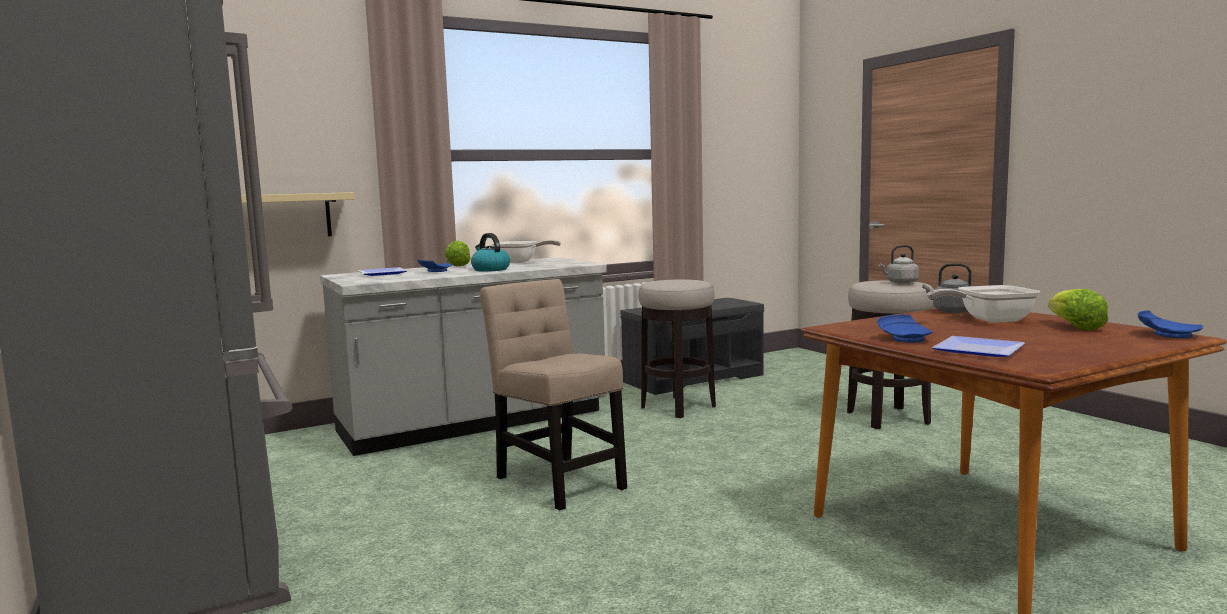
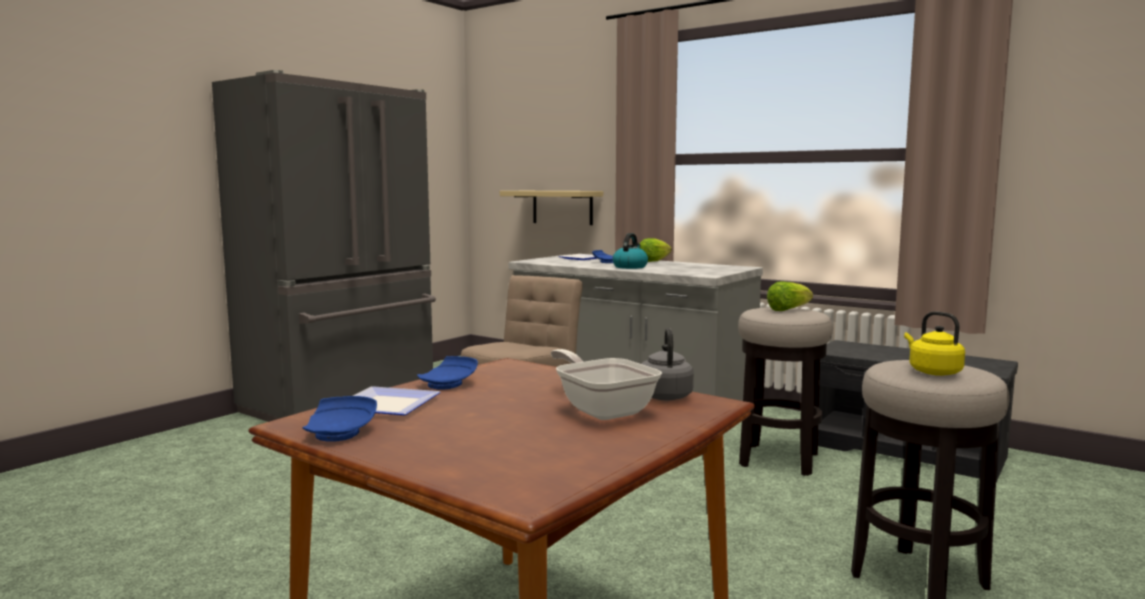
camera: 65 degrees right, 0 degrees up
(520, 262) = (698, 266): frying pan -> none
(900, 282) = (932, 372): grey kettle -> yellow kettle
(1074, 327) = (575, 444): lettuce -> lettuce (788, 310)
(1167, 335) = (534, 488): blue plate -> blue plate (341, 433)

